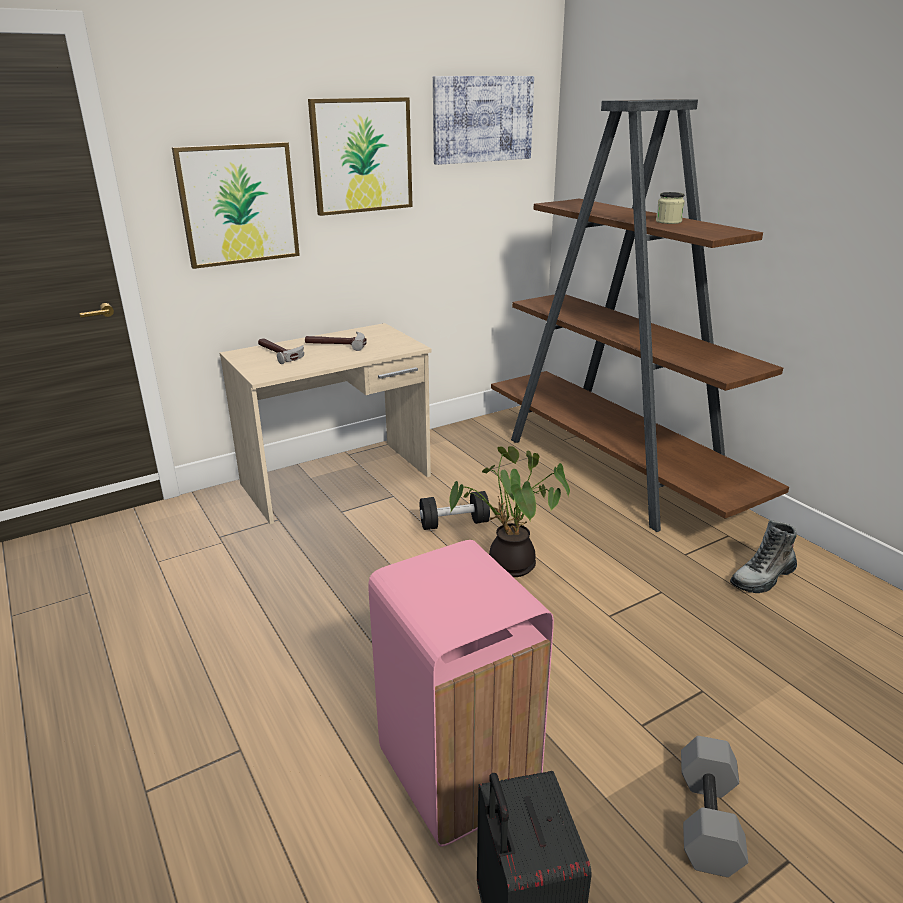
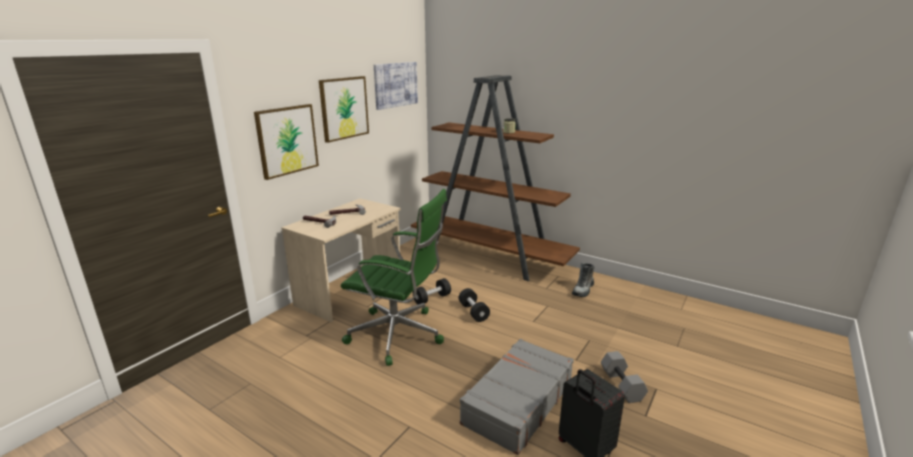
camera: 25 degrees left, 5 degrees down
(351, 575) = (398, 335): none -> green office chair
(457, 775) = (517, 402): pink trash can -> grey suitcase
(508, 567) = (473, 312): potted plant -> black dumbbell

